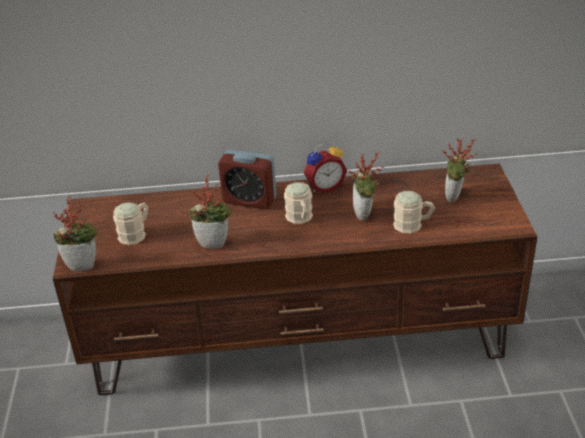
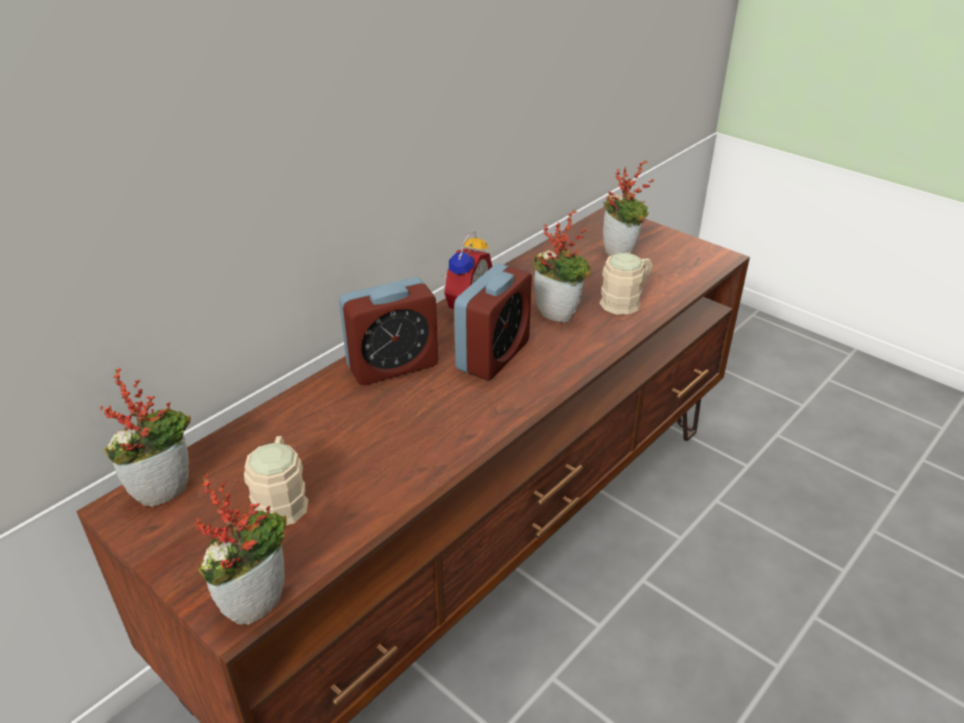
camera: 45 degrees left, 0 degrees up
(214, 243) = (426, 445): potted plant -> potted plant (165, 489)
(300, 218) = (493, 355): beige mug -> alarm clock

